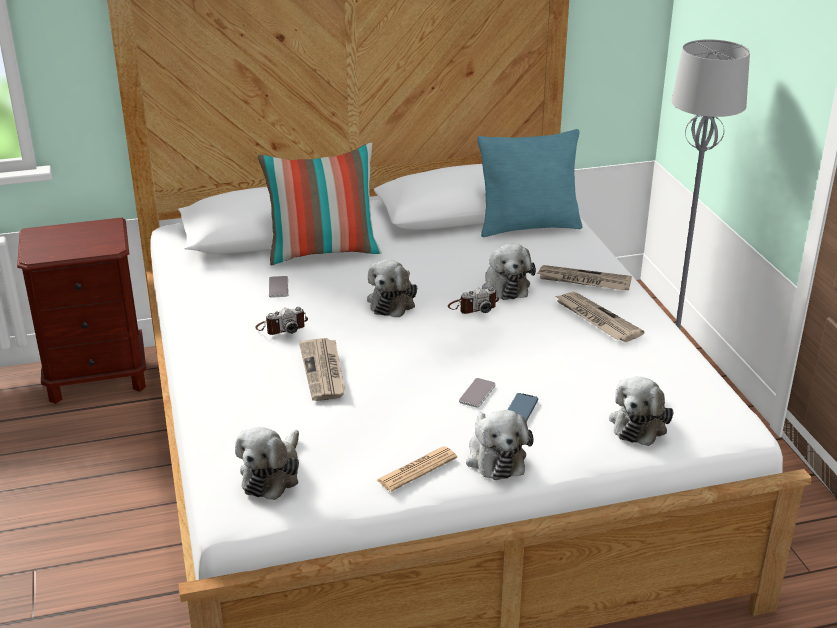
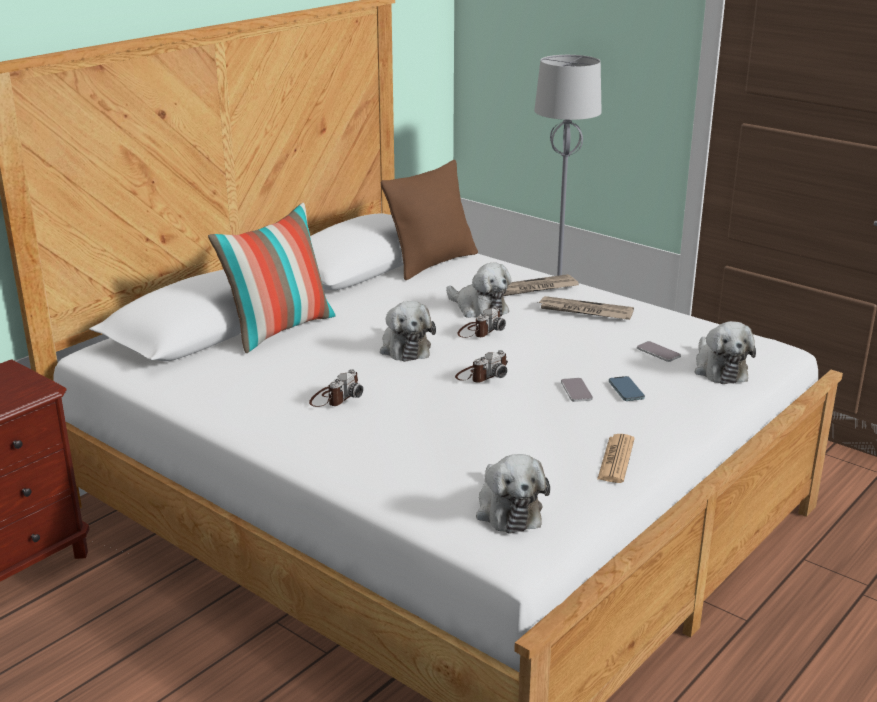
camera: 35 degrees left, 5 degrees down
(278, 287) = (280, 369): phone -> phone (658, 352)
(324, 371) = (433, 416): newspaper -> none
(415, 349) = (482, 375): none -> camera
(495, 456) = (656, 429): plush toy -> none
(528, 227) = (432, 263): turquoise pillow -> brown pillow

